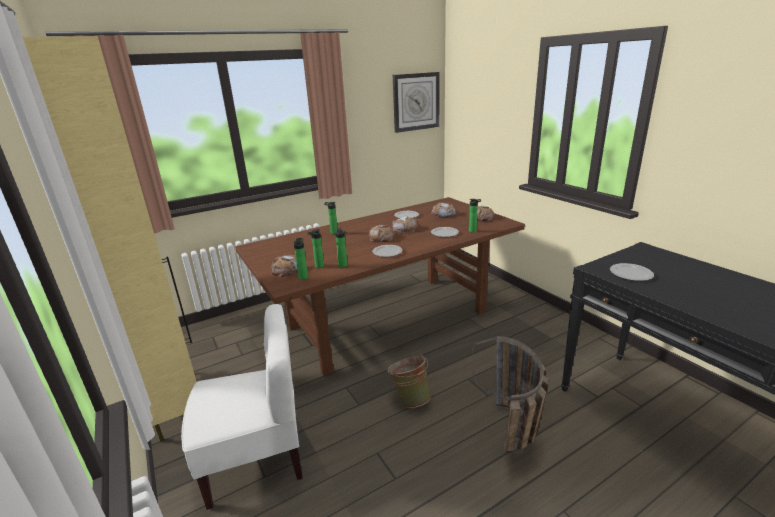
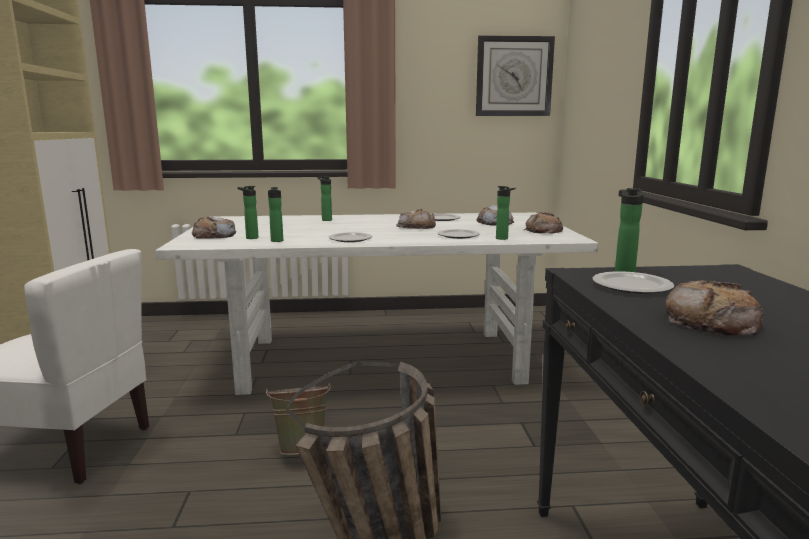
camera: 25 degrees right, 10 degrees down
(303, 277) = (217, 242): bottle -> bottle (625, 271)
(381, 237) = (371, 229): bread -> bread (711, 321)
(387, 320) = (379, 360): brown dining table -> white dining table

